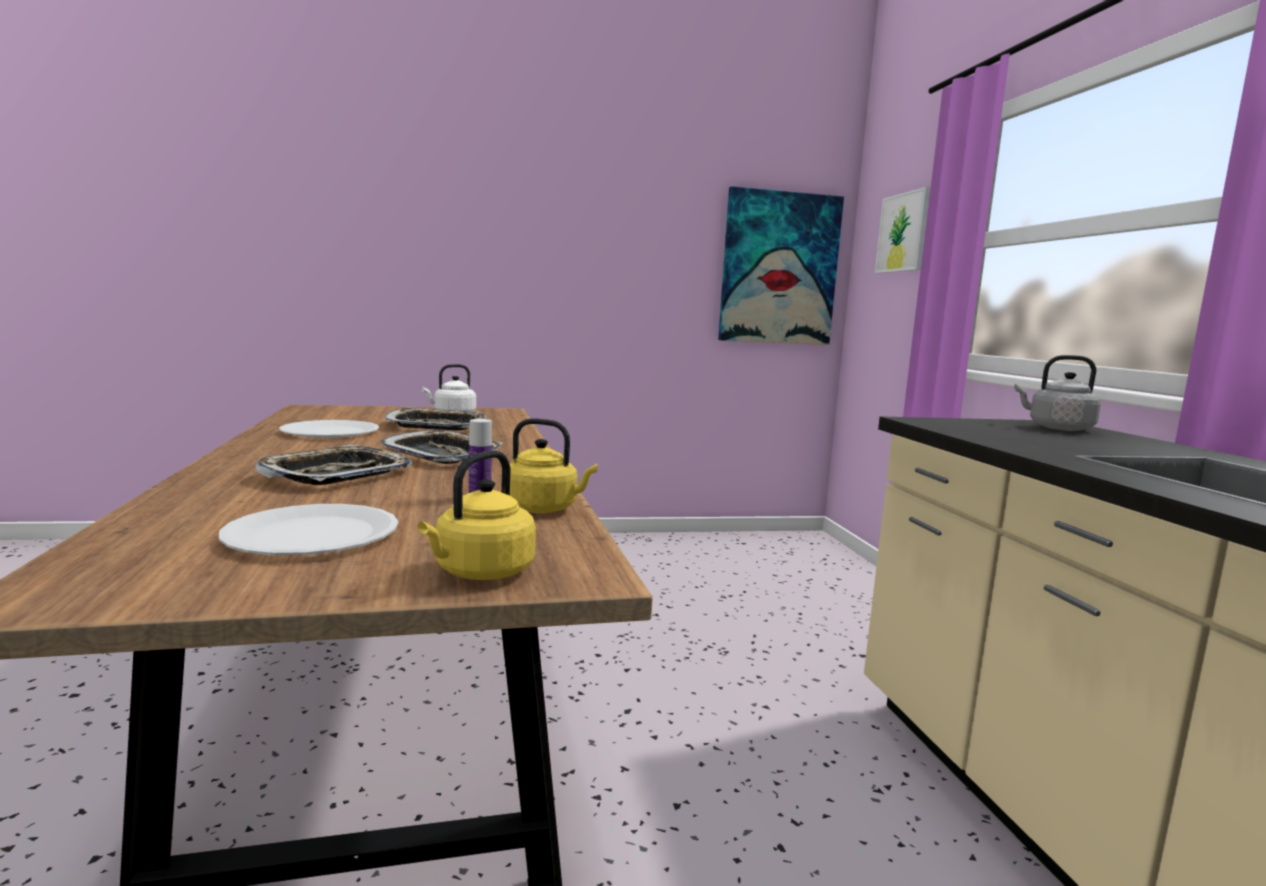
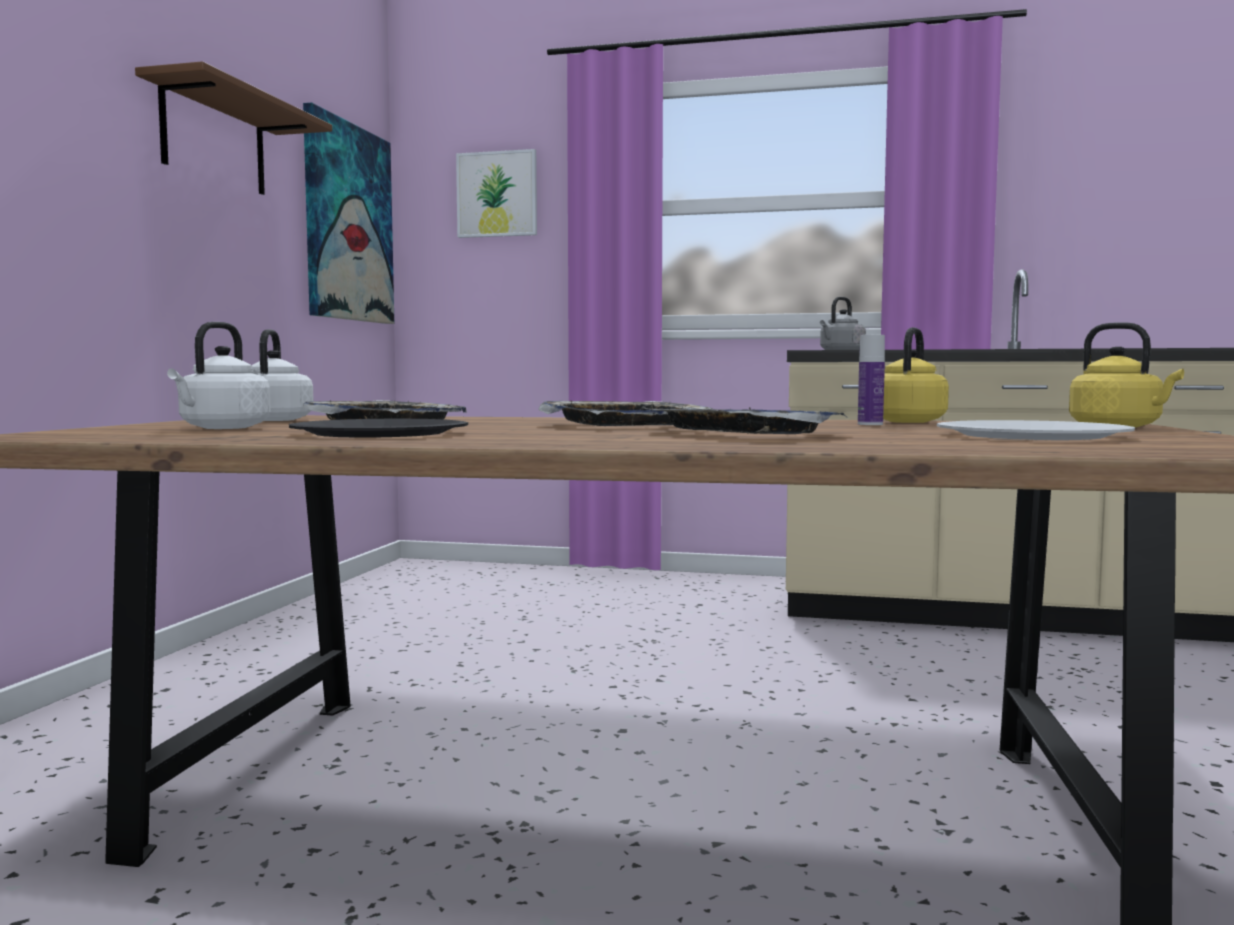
camera: 65 degrees left, 5 degrees down
(330, 432) = (379, 433): white plate -> black plate
(372, 416) = (222, 428): none -> white kettle
(626, 232) = (214, 140): none -> brown shelf

